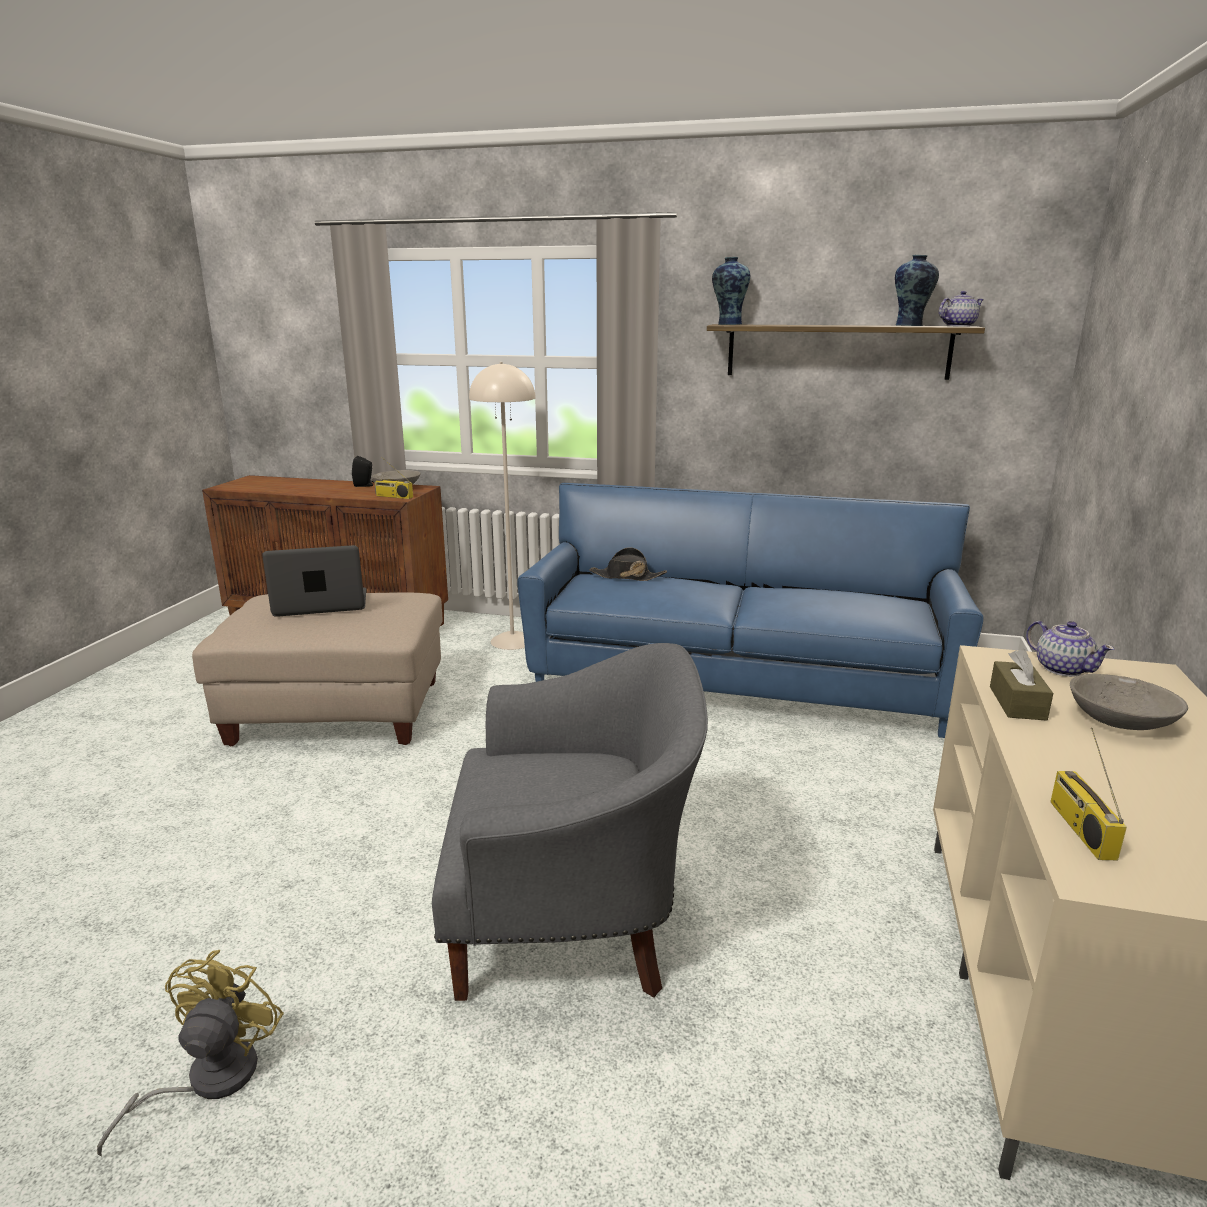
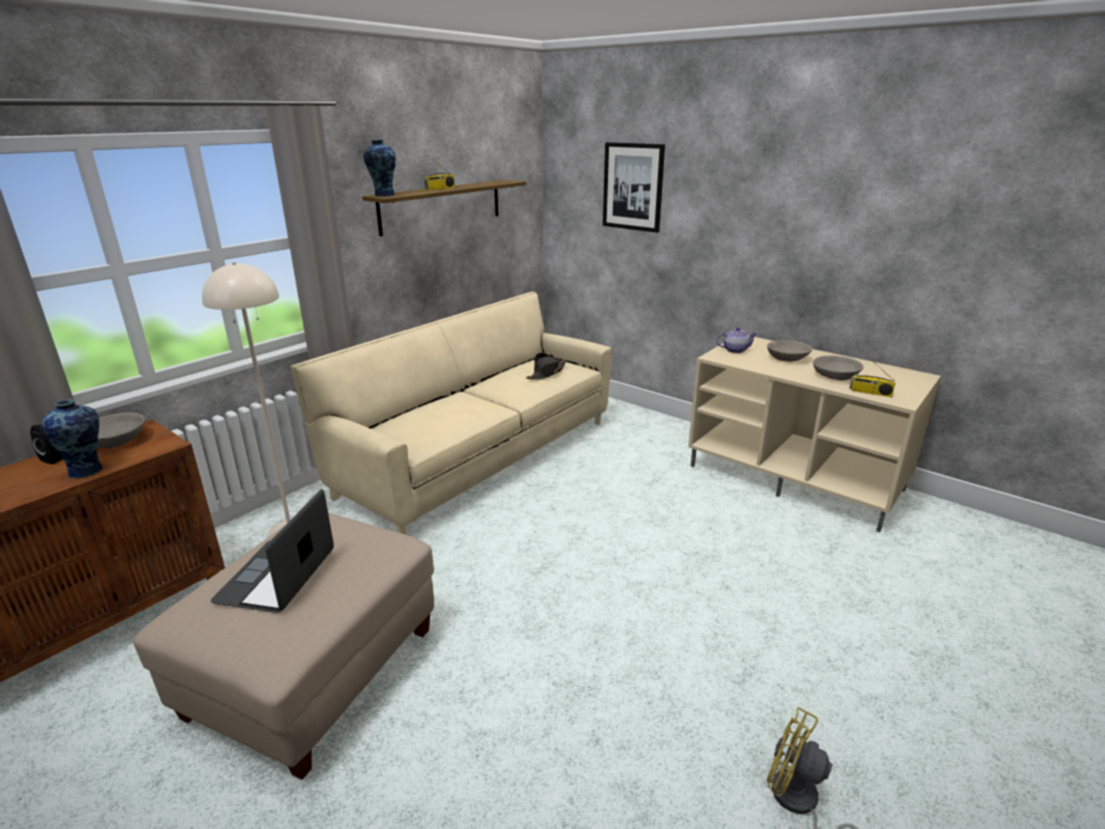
camera: 65 degrees left, 5 degrees up
(393, 496) = (153, 447): radio -> radio (440, 188)
(572, 922) = (699, 598): grey armchair -> none
(627, 576) = (408, 418): black hat -> black hat (547, 373)
(737, 682) = (479, 457): blue sofa -> beige sofa
(910, 325) = (485, 183): vase -> vase (88, 470)
(957, 326) = (505, 181): teapot -> none
(1017, 703) = (765, 368): brown tissue box -> none
(1112, 780) = (835, 376): none -> grey bowl
(1140, 343) = (633, 187): none -> picture

